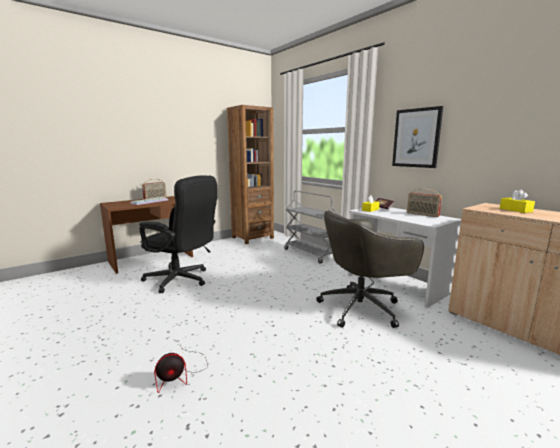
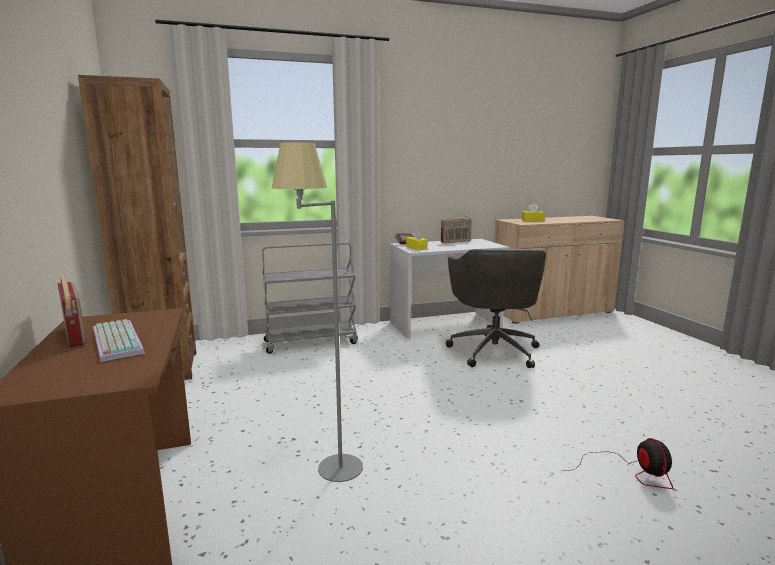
camera: 70 degrees left, 0 degrees up
(182, 280) = (323, 462): black office chair -> grey floor lamp
(416, 138) = (426, 159): picture -> none

